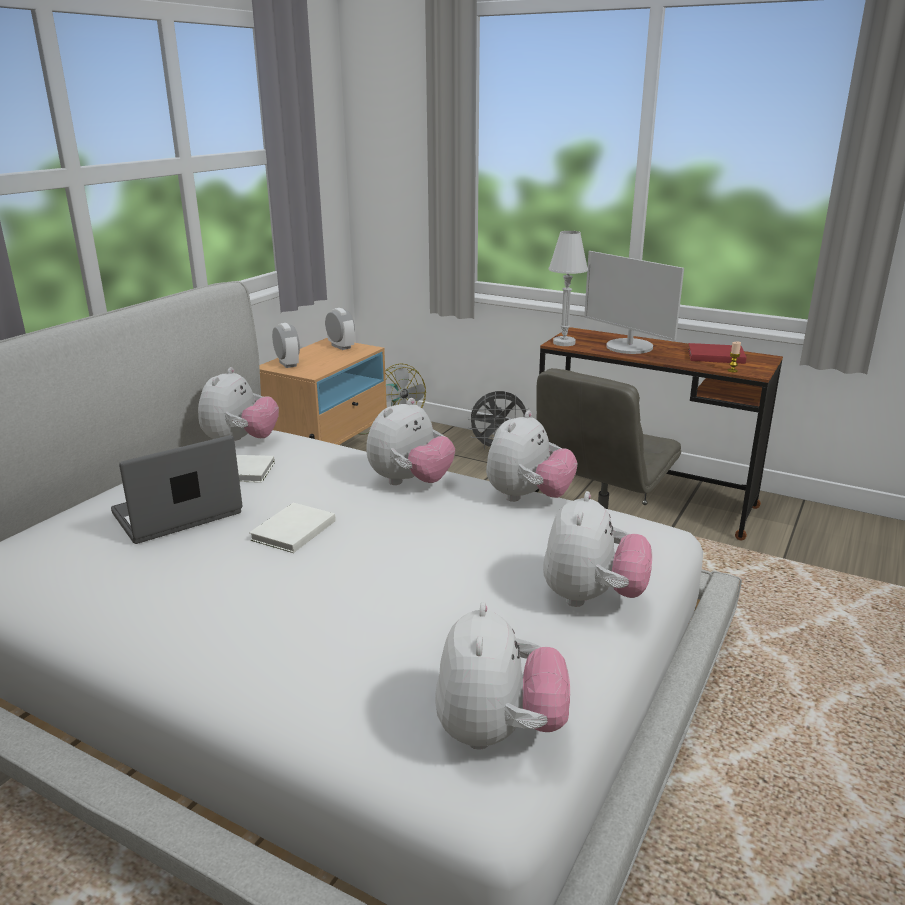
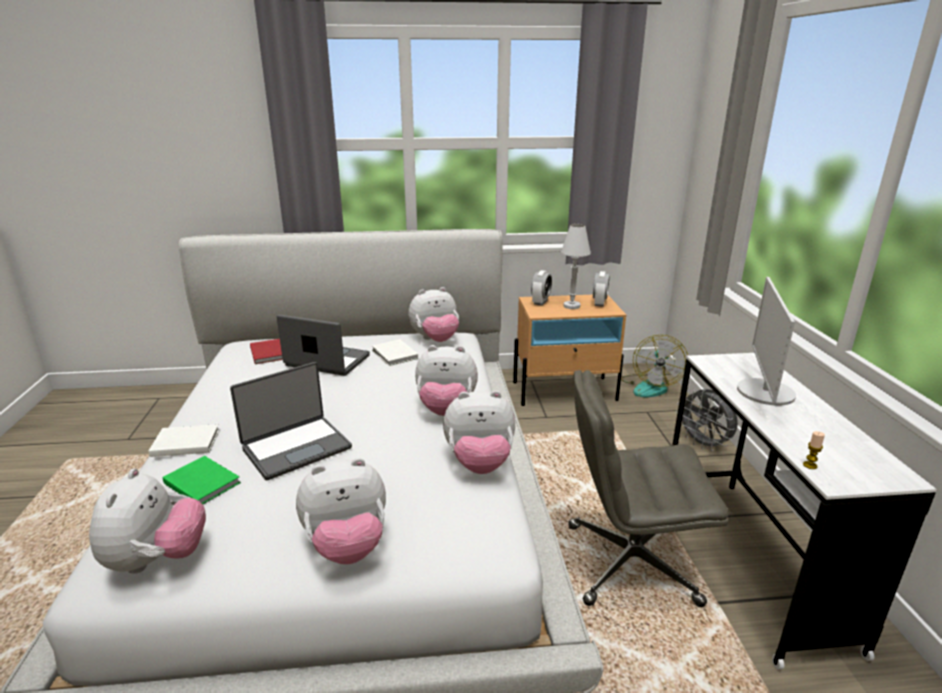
camera: 55 degrees right, 0 degrees up
(291, 531) = (337, 398): white book -> white book (184, 442)
(364, 666) = (202, 482): none -> green book
(371, 583) = (296, 447): none -> laptop
(498, 732) = (157, 560): plush toy -> plush toy turned 60 degrees counterclockwise
(564, 343) = (712, 362): white table lamp -> white table lamp (571, 306)
(643, 499) = (750, 561): brown desk -> white desk
(714, 356) = (836, 443): red book -> red book (269, 352)

